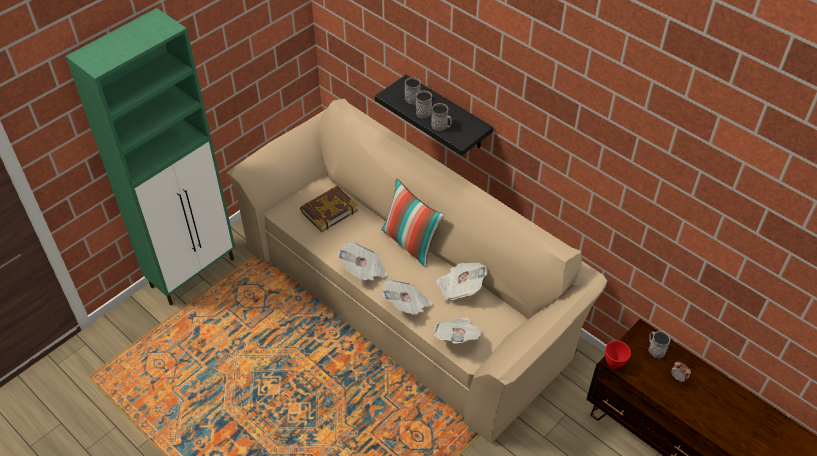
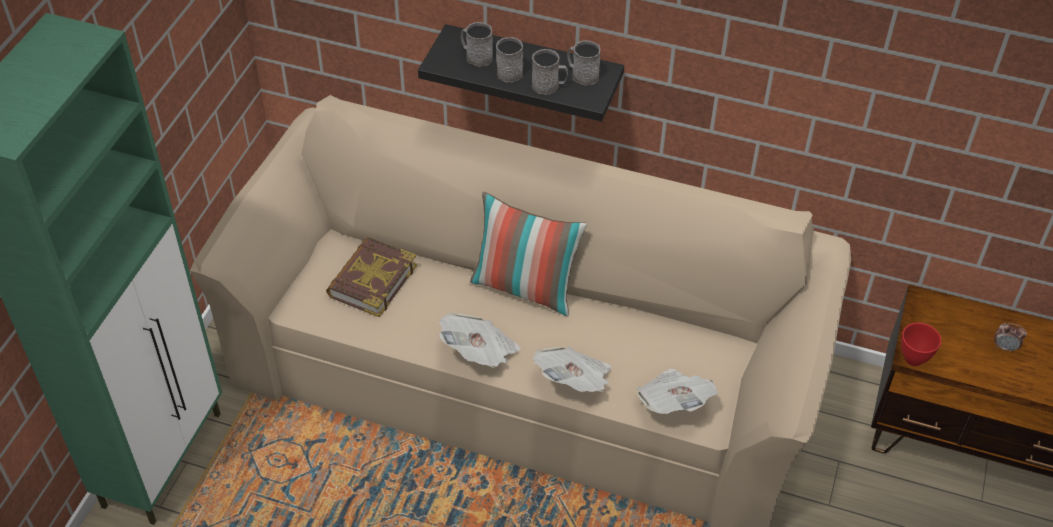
camera: 25 degrees left, 0 degrees up
(460, 287) = (635, 328): newspaper -> none
(655, 349) = (952, 318): grey mug -> grey mug (582, 75)

